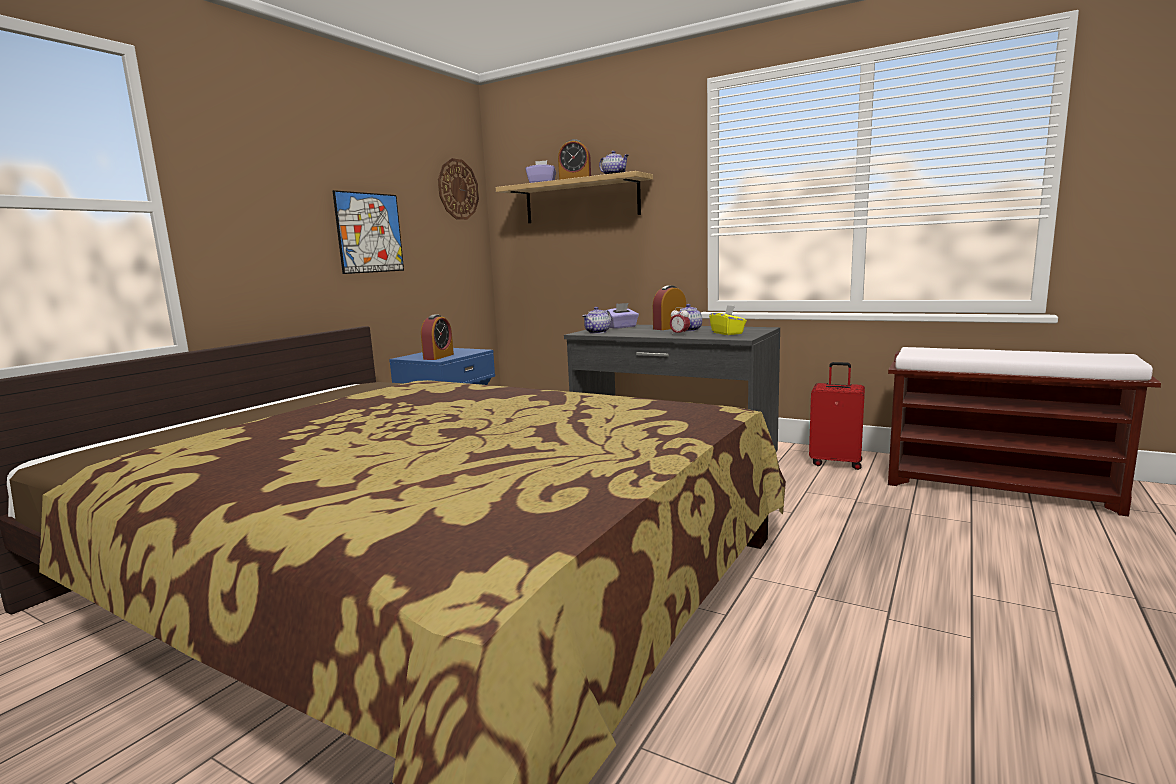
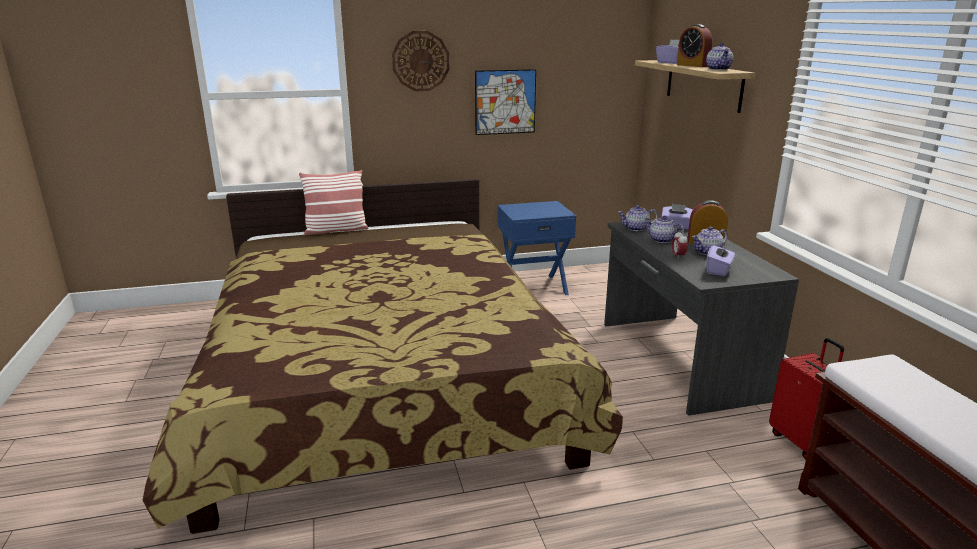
camera: 45 degrees right, 10 degrees up
(194, 420) = (336, 230): none -> pillow
(438, 357) = (525, 213): alarm clock -> none
(458, 189) = (610, 58): wall clock -> wall clock (420, 61)
(637, 332) = (661, 240): none -> teapot
(727, 333) = (718, 270): yellow tissue box -> purple tissue box

